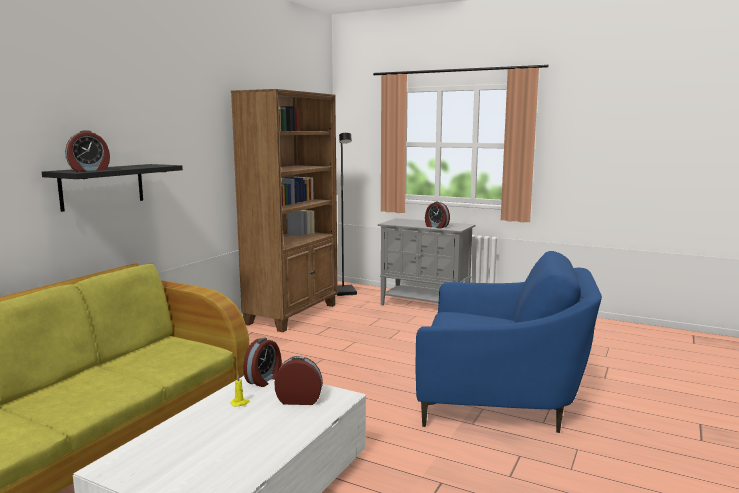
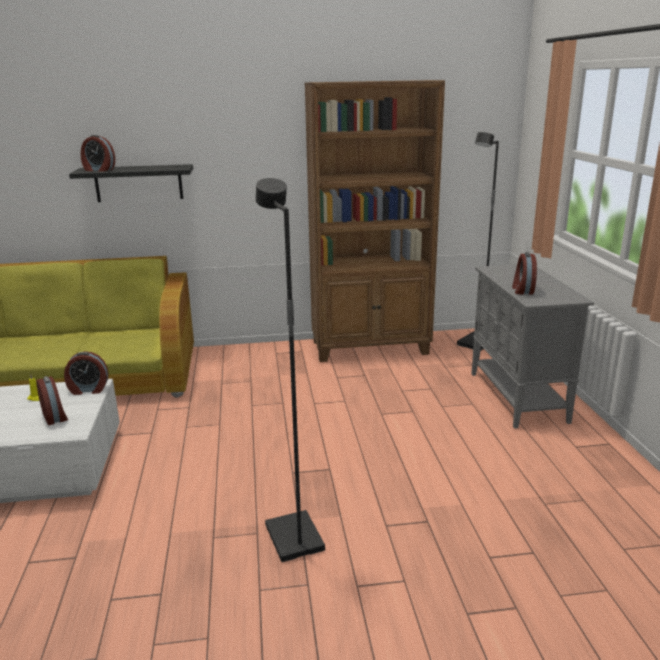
camera: 55 degrees right, 10 degrees up
(500, 400) = (292, 538): blue armchair -> black floor lamp

